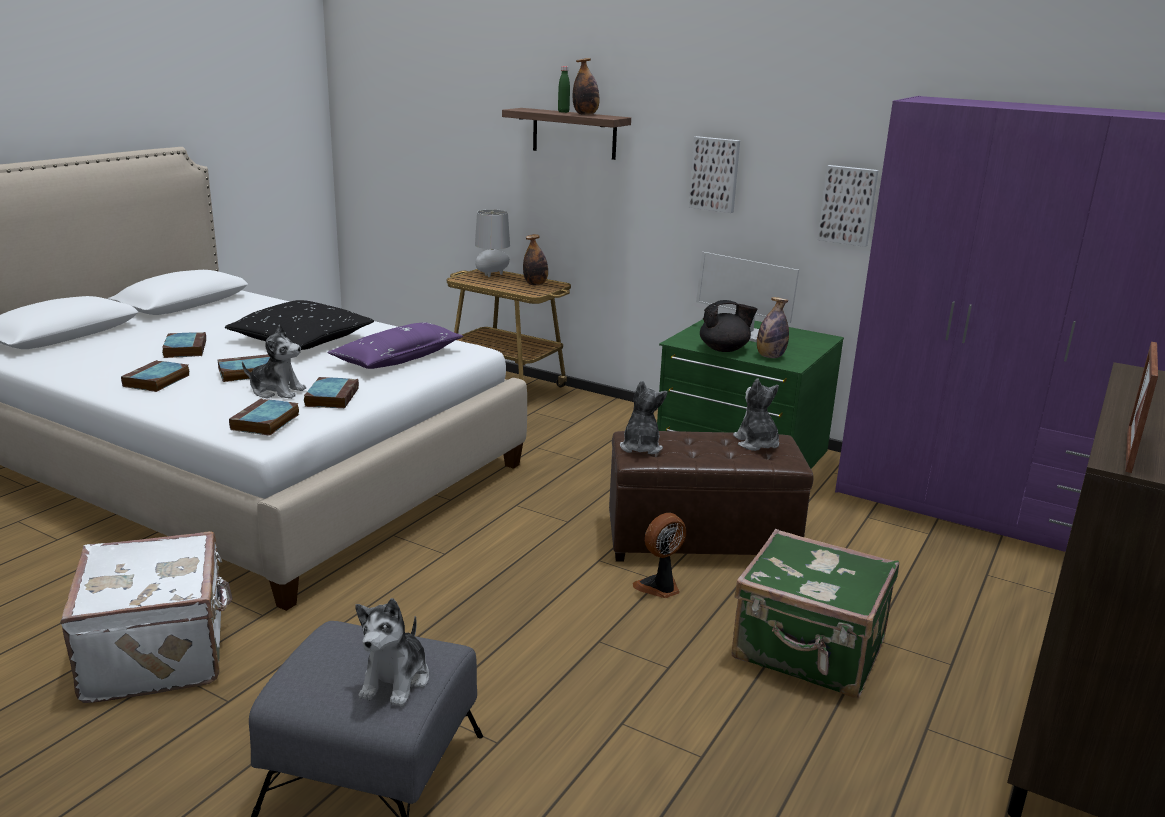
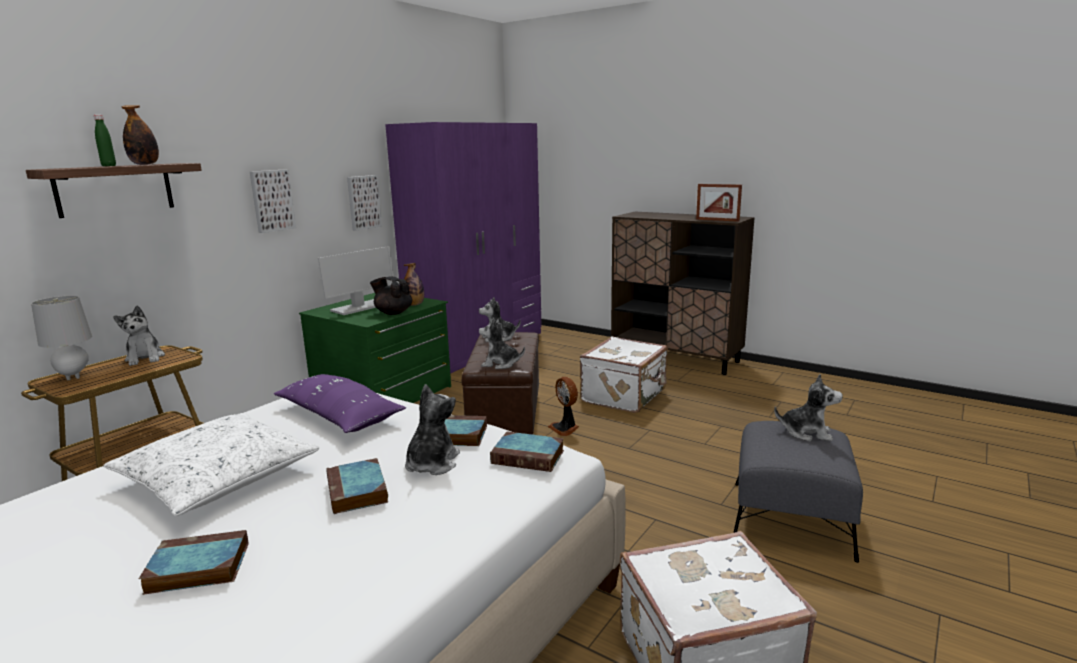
camera: 85 degrees left, 5 degrees down
(156, 381) = (354, 563): book -> none
(302, 339) = (218, 477): black pillow -> white pillow
(535, 284) = (145, 358): bottle -> plush toy
(724, 349) = (393, 313): black teapot -> black teapot turned 60 degrees counterclockwise
(809, 652) = (625, 396): green suitcase -> white suitcase

